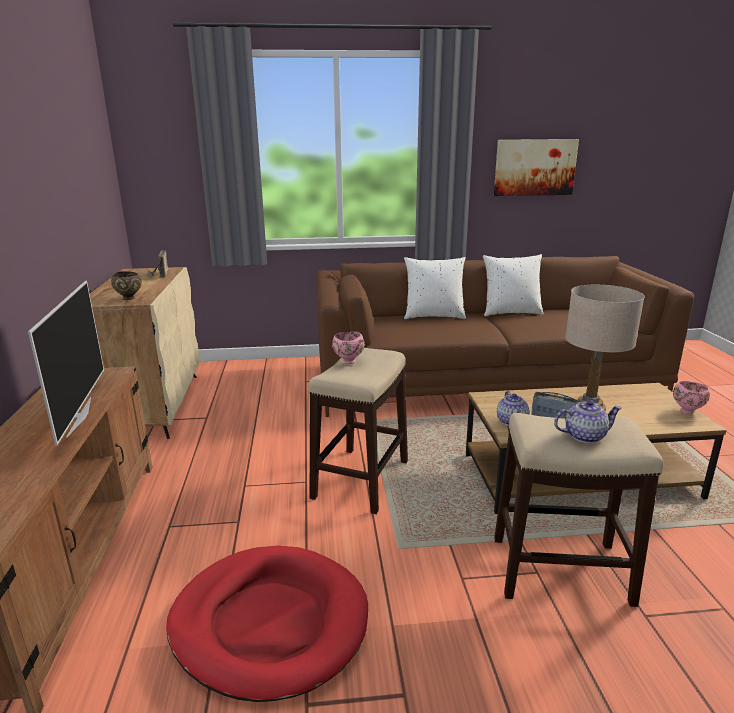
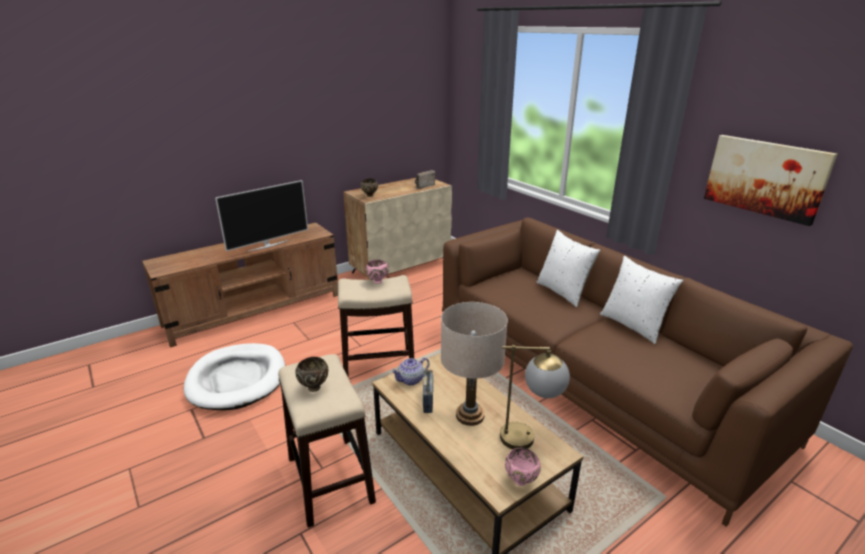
camera: 60 degrees right, 5 degrees up
(270, 623) = (237, 379): red dog bed -> white dog bed
(584, 436) = (314, 387): teapot -> brown bowl
(631, 394) = (529, 438): none -> table lamp

